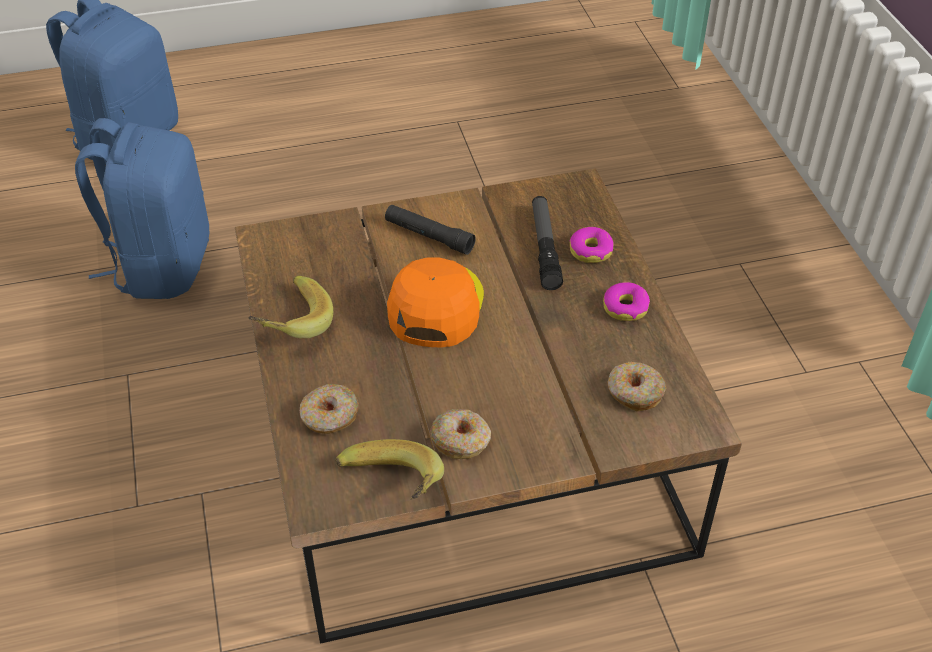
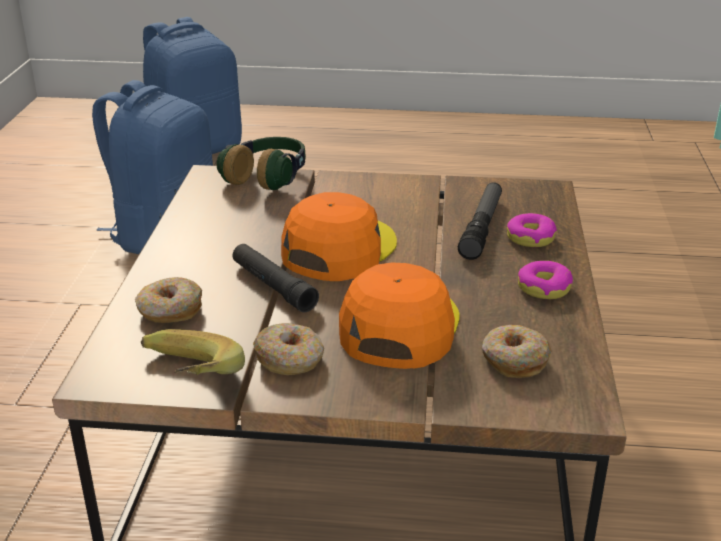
camera: 20 degrees right, 15 degrees down
(290, 324) = (188, 236): banana -> none
(319, 228) = (268, 177): none -> headphones
(429, 236) = (368, 199): black flashlight -> black flashlight (273, 286)
(530, 382) = (399, 326): none -> orange cap

